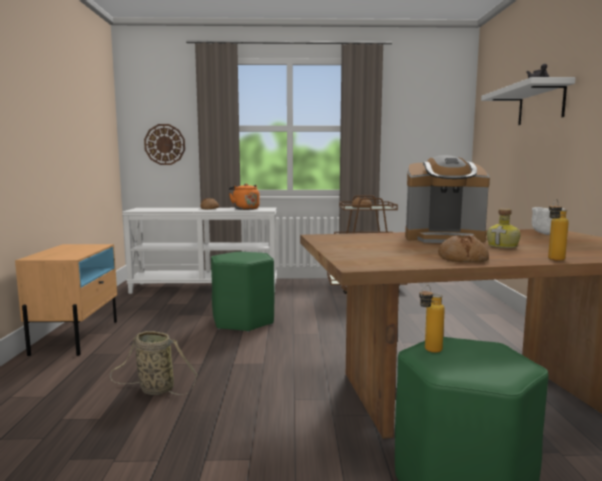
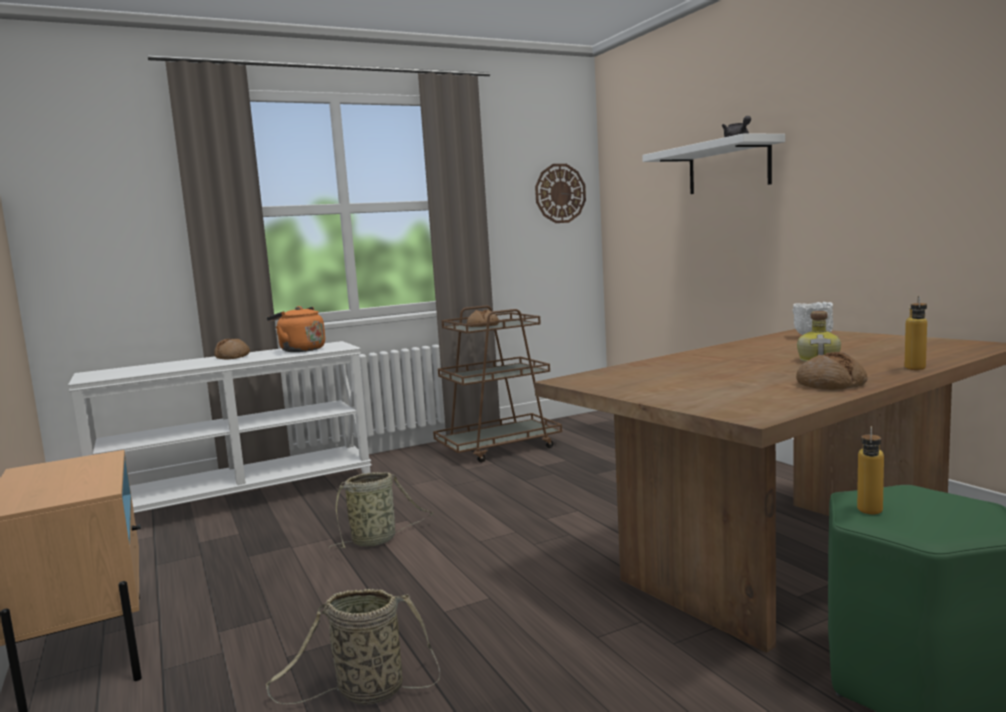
camera: 25 degrees left, 0 degrees up
(164, 144) = (115, 248): wall clock -> wall clock (560, 193)
(243, 321) = (377, 540): green stool -> basket
(443, 238) = (729, 360): coffee machine -> none

